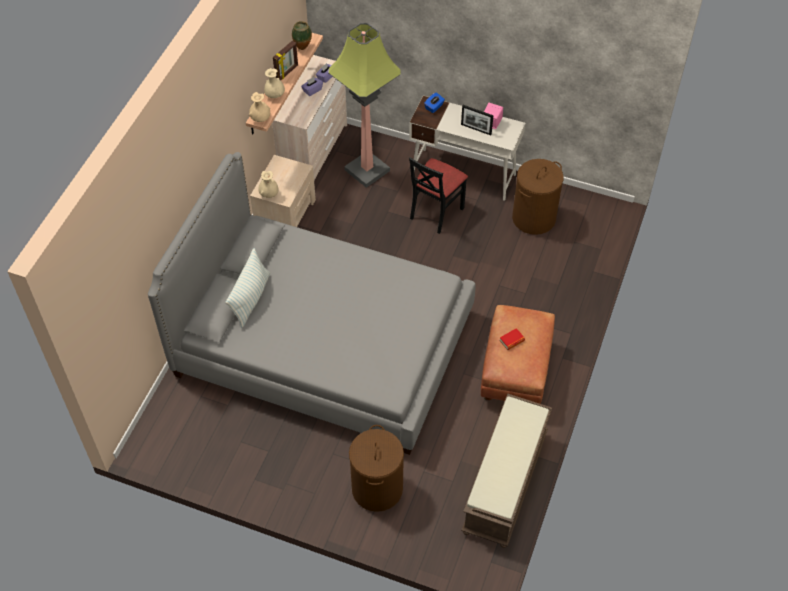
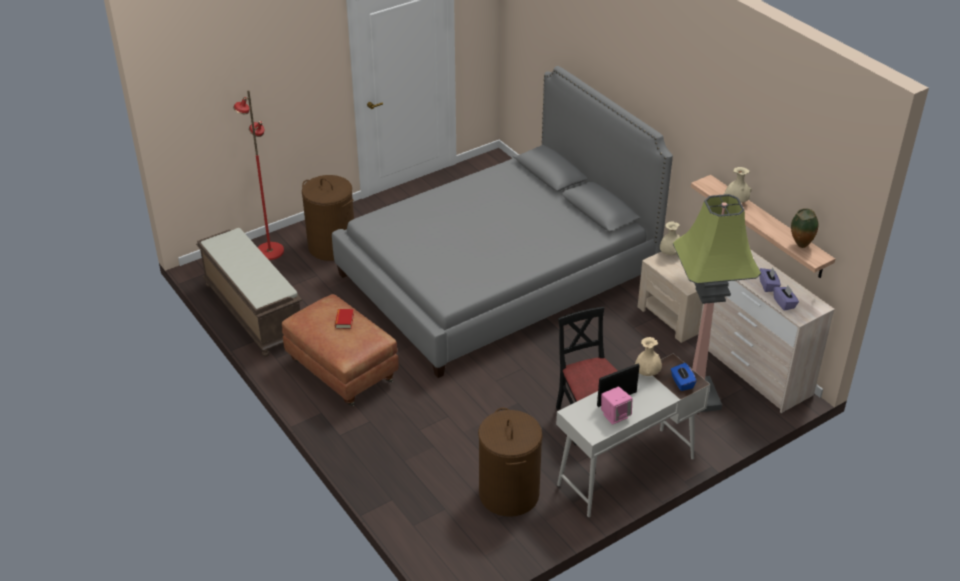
camera: 125 degrees right, 15 degrees down
(251, 298) = (545, 191): pillow -> none
(260, 119) = (707, 183): beige vase -> beige vase (647, 373)
(287, 73) = (767, 222): picture frame -> none
(423, 534) = (269, 251): none -> red floor lamp

